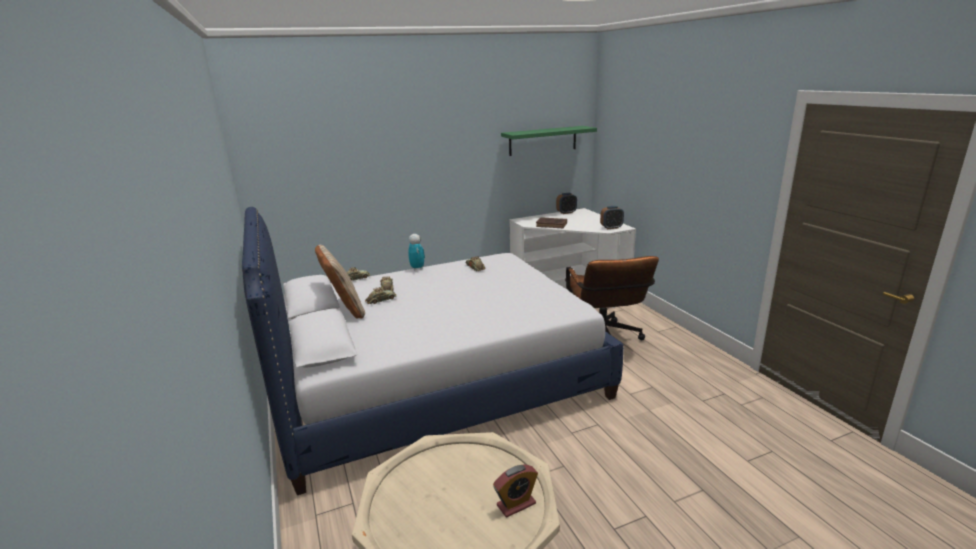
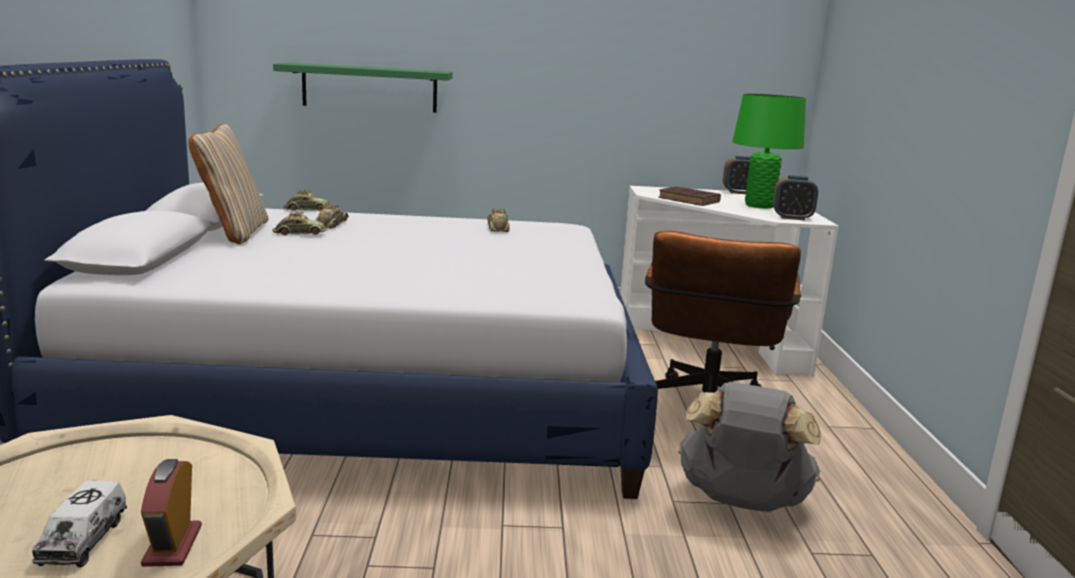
camera: 20 degrees right, 5 degrees down
(417, 268) = (410, 215): toy robot -> none
(473, 518) = (83, 540): none -> toy truck
(516, 504) = (172, 545): alarm clock -> alarm clock turned 90 degrees clockwise
(543, 140) = (712, 55): green shelf -> green shelf (369, 88)
(587, 221) = (759, 205): none -> green table lamp
(657, 384) = (741, 502): none -> grey backpack

